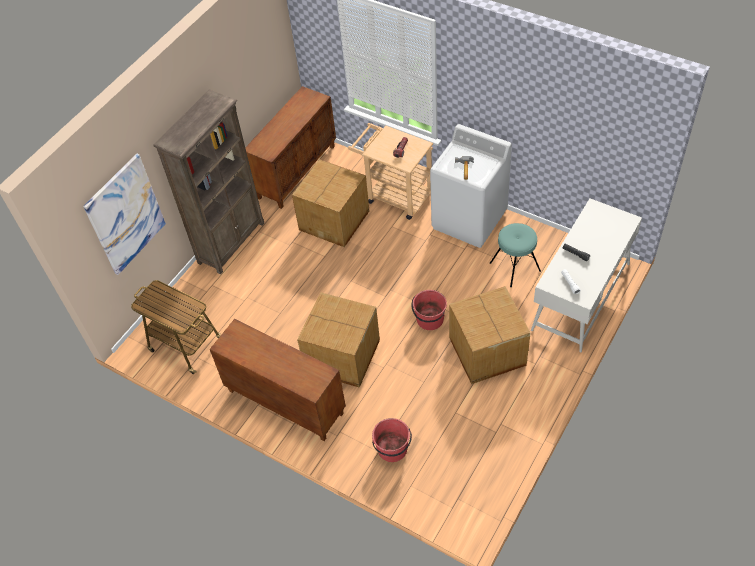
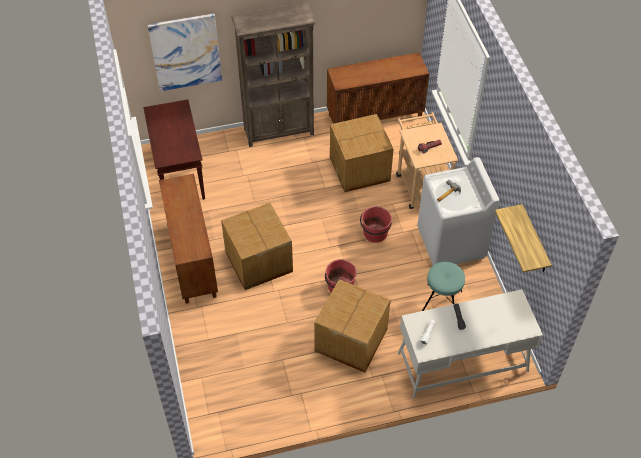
camera: 40 degrees right, 0 degrees up
(185, 344) = (179, 174): cart -> brown console table
(392, 449) = (217, 346): red bucket -> red bucket (375, 233)
(586, 145) = (534, 241): none -> shelf

